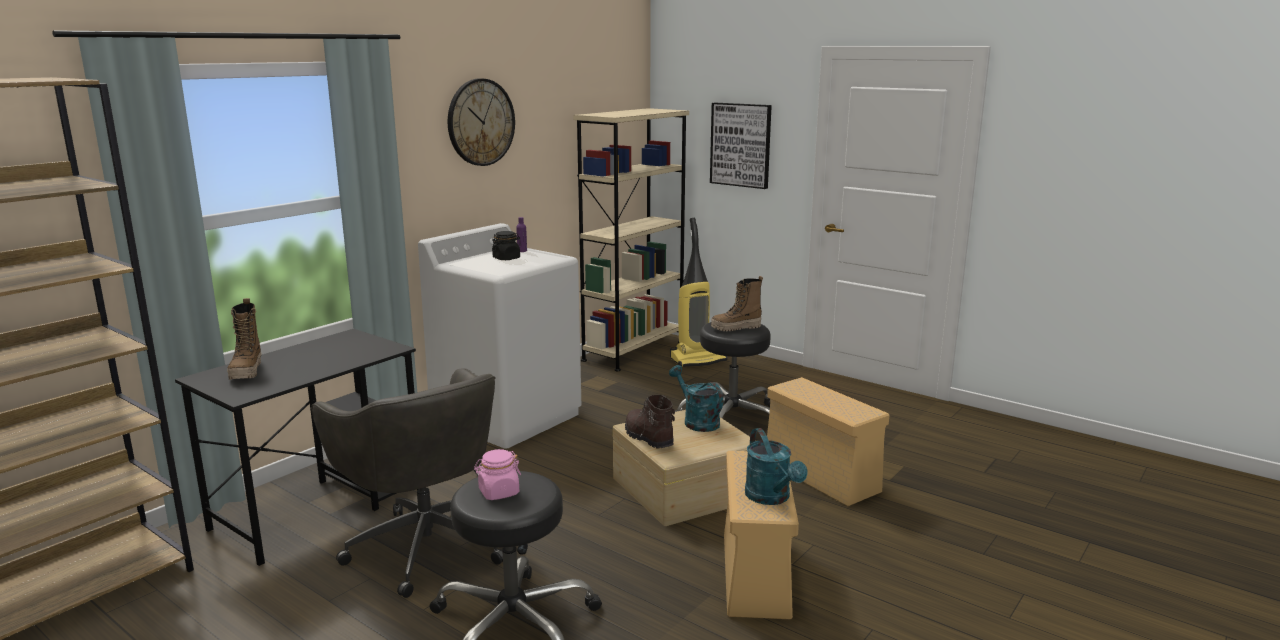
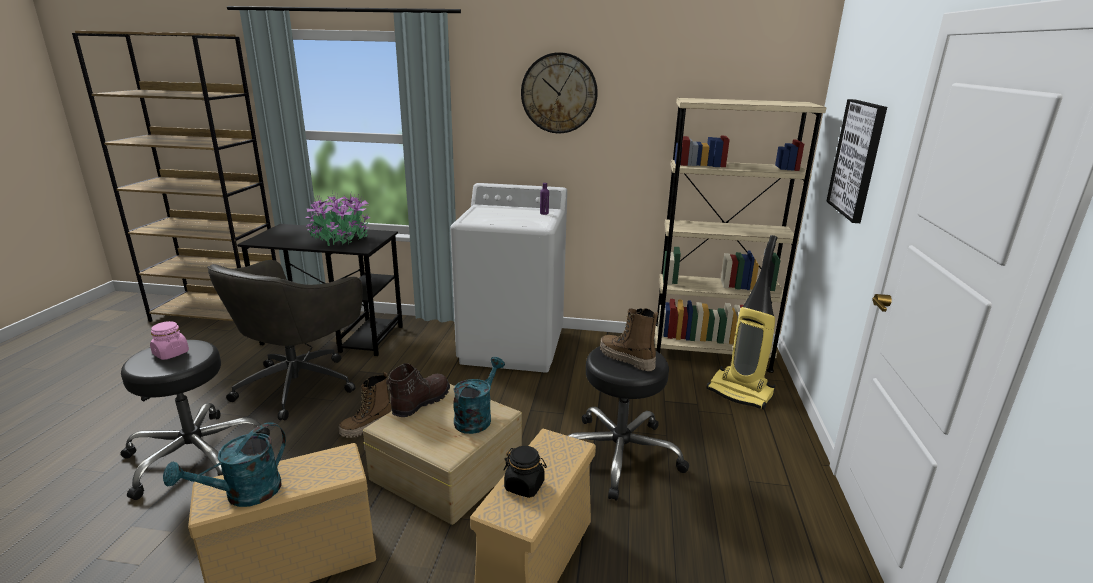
camera: 60 degrees right, 5 degrees up
(247, 372) = (297, 232): boot -> boot (366, 427)
(331, 354) = (340, 239): none -> potted plant
(506, 258) = (514, 214): black jar -> black jar (524, 486)

